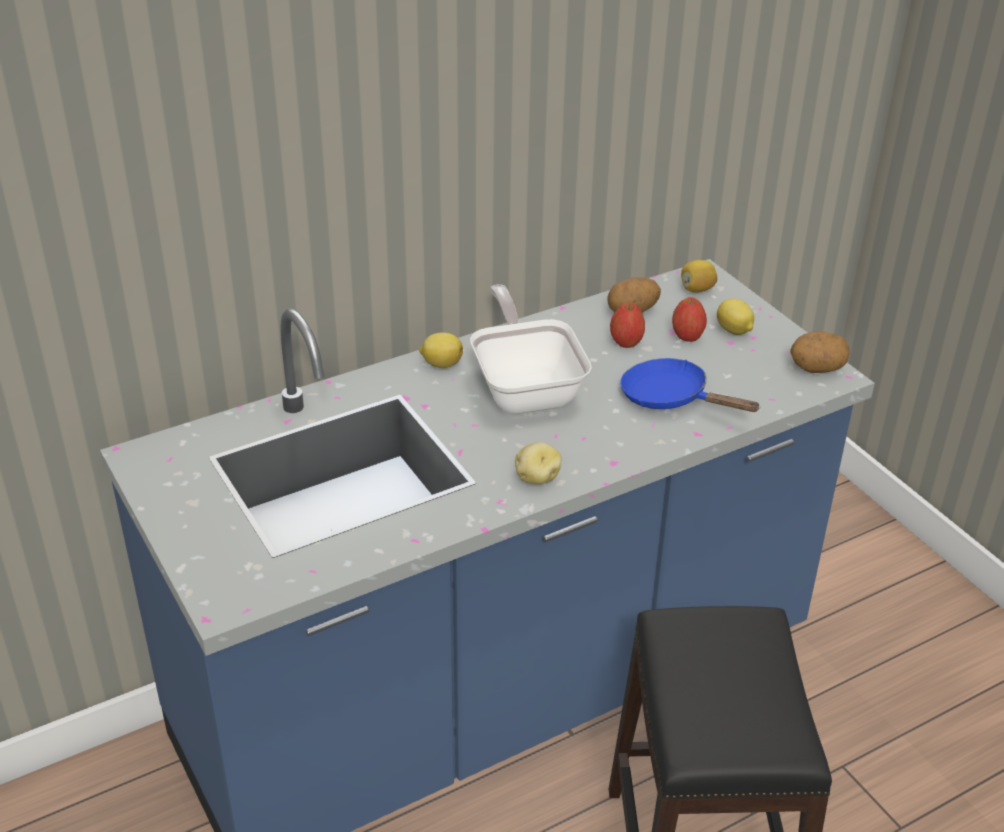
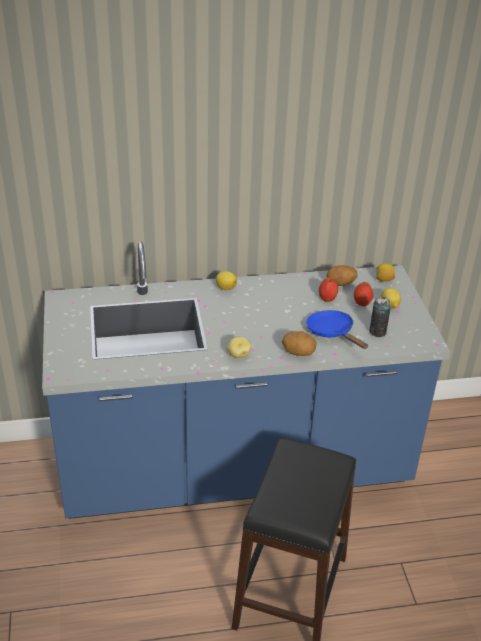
camera: 20 degrees right, 0 degrees up
(526, 388) = (260, 309): frying pan -> none
(743, 379) = (377, 332): none -> can
(816, 369) = (422, 336): potato -> potato (298, 352)

